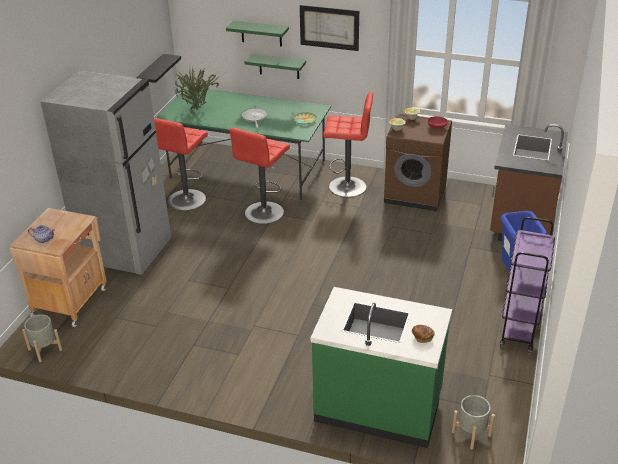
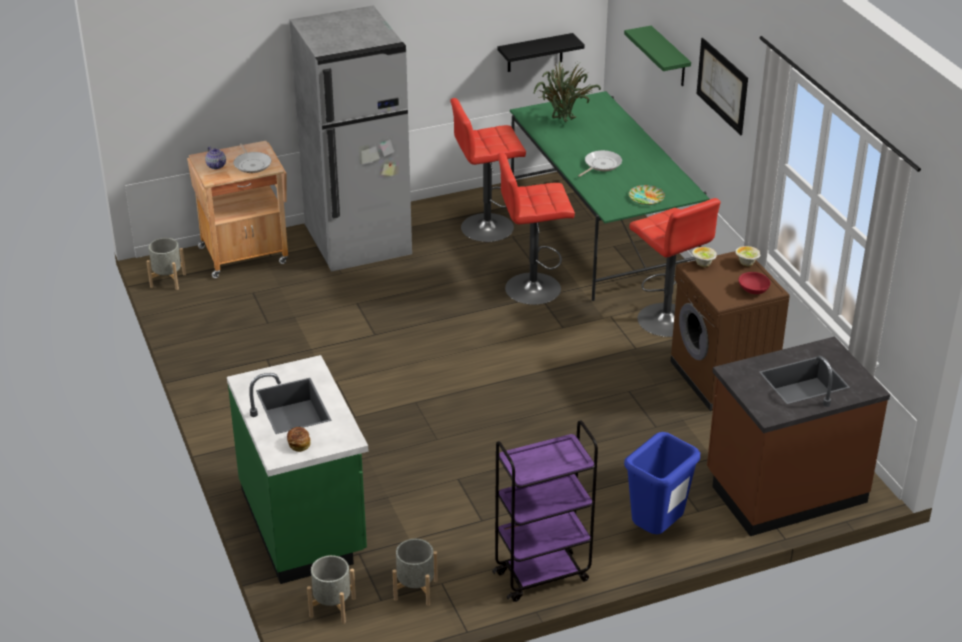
camera: 50 degrees right, 0 degrees up
(67, 224) = (252, 164): none -> frying pan
(279, 66) = (678, 113): green shelf -> none
(486, 389) = (415, 590): none -> grey planter

